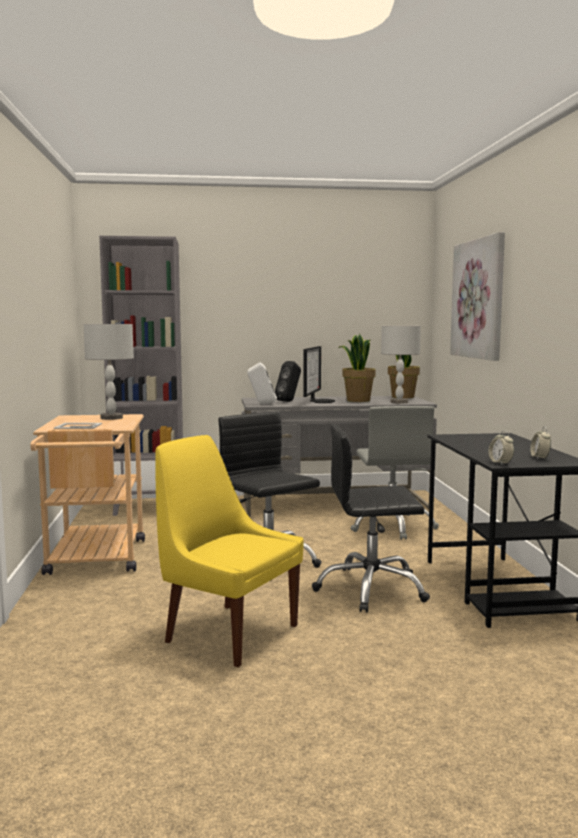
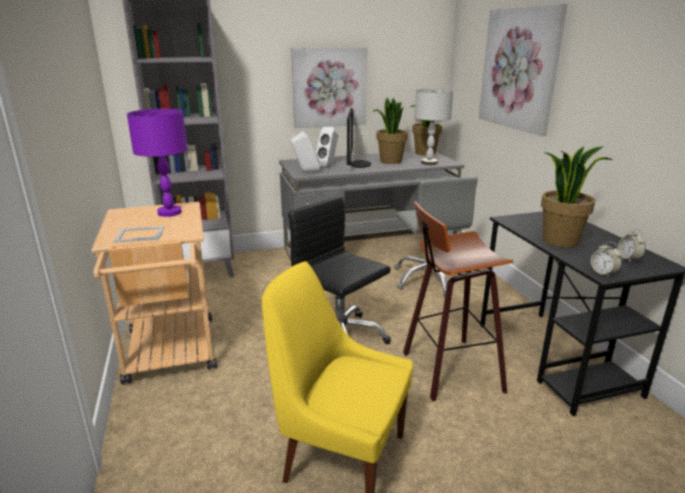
camera: 10 degrees left, 15 degrees up
(111, 418) = (169, 212): grey table lamp -> purple table lamp
(289, 401) = (328, 165): black speaker -> white speaker
(297, 325) = (329, 87): none -> picture
(371, 589) = (448, 370): black office chair -> stool
(482, 447) = (560, 241): none -> potted plant

